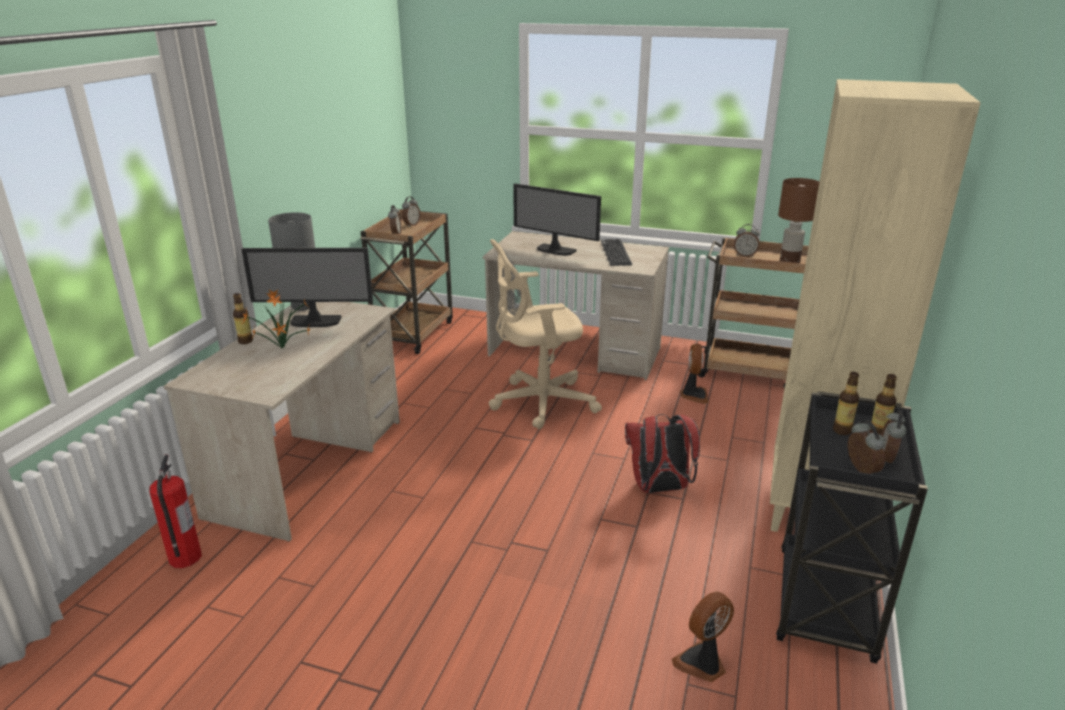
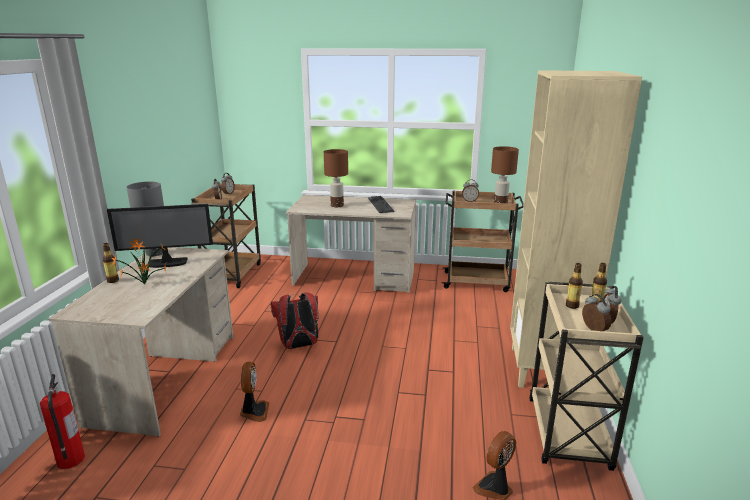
camera: 10 degrees left, 5 degrees down
(538, 402) = (335, 315): beige office chair -> none
(555, 250) = (337, 205): monitor -> brown table lamp
(659, 489) = (435, 366): red backpack -> red backpack (298, 346)
(693, 395) = (444, 300): fan -> fan (254, 411)
(825, 605) = (568, 434): black cart -> beige cart

